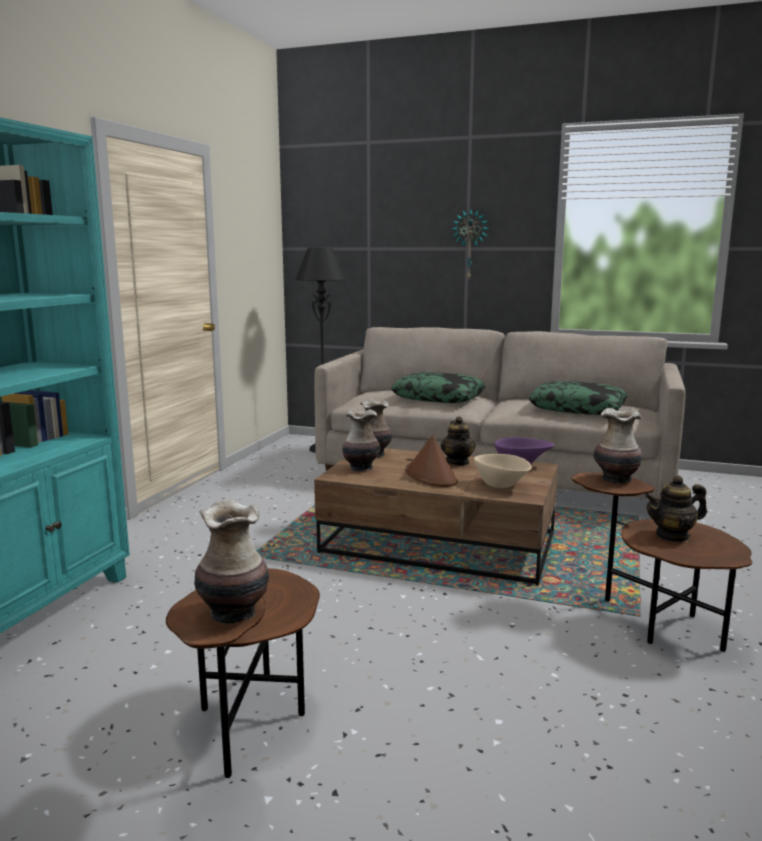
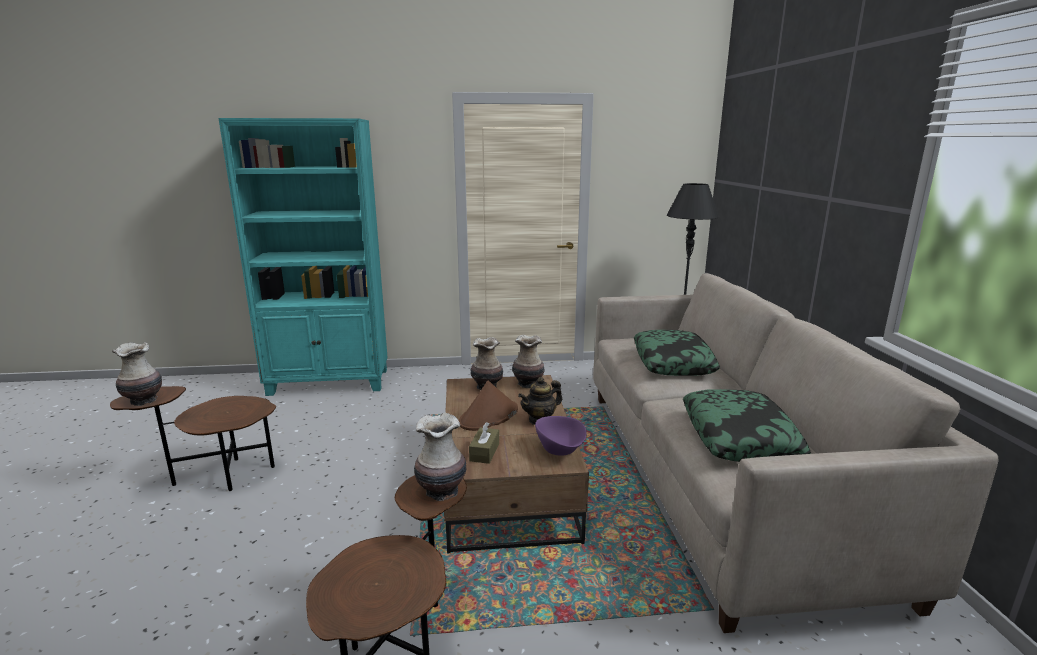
camera: 65 degrees right, 5 degrees up
(470, 244) = (830, 194): wall clock -> none
(502, 486) = (484, 452): beige bowl -> brown tissue box
(672, 536) = (388, 571): teapot -> none

